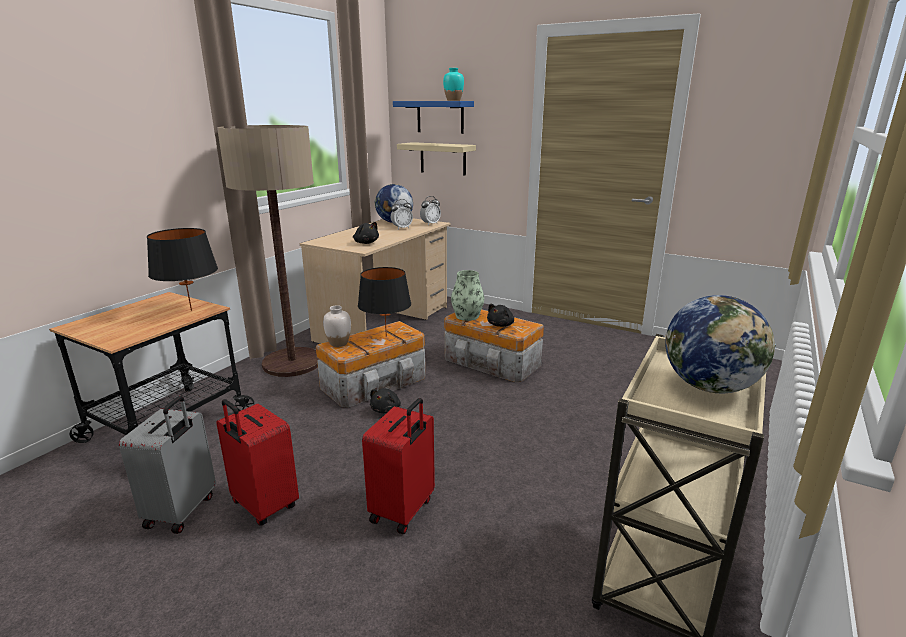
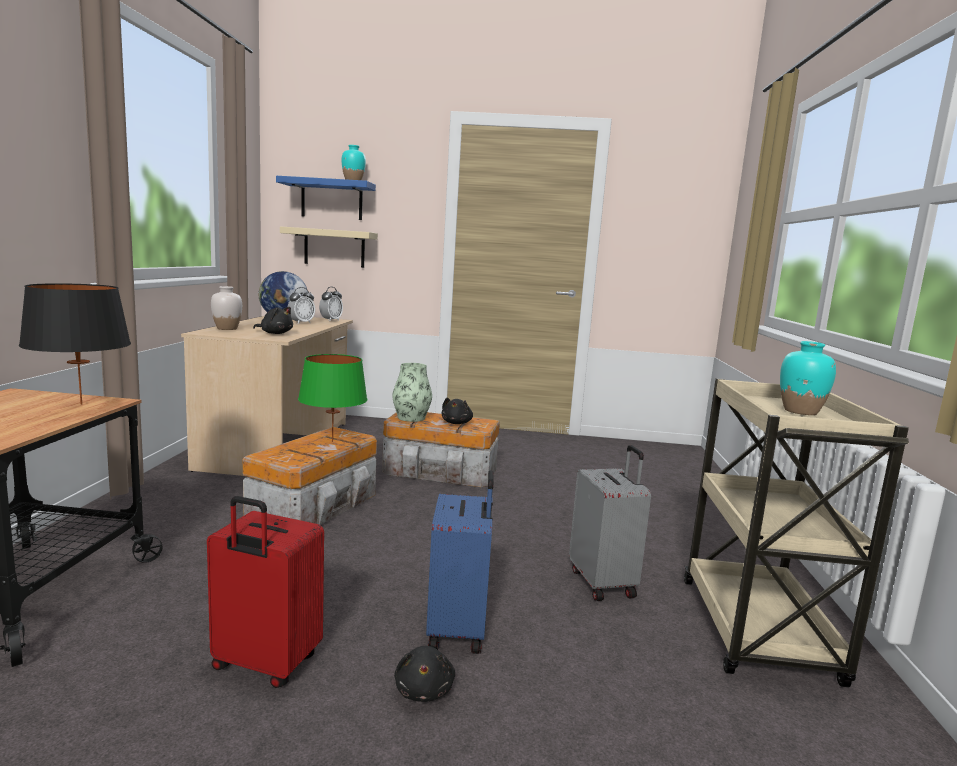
camera: 25 degrees left, 10 degrees down
(182, 511) = (134, 699): grey suitcase -> grey suitcase (603, 583)
(292, 363) = (178, 497): floor lamp -> none
(338, 343) = (276, 452): white vase -> white vase (226, 328)
(386, 336) = (332, 441): black table lamp -> green table lamp
(386, 409) = (352, 531): black plush toy -> black plush toy (424, 690)
(403, 510) = (459, 630): red suitcase -> blue suitcase
(710, 386) = (800, 411): globe -> turquoise vase

